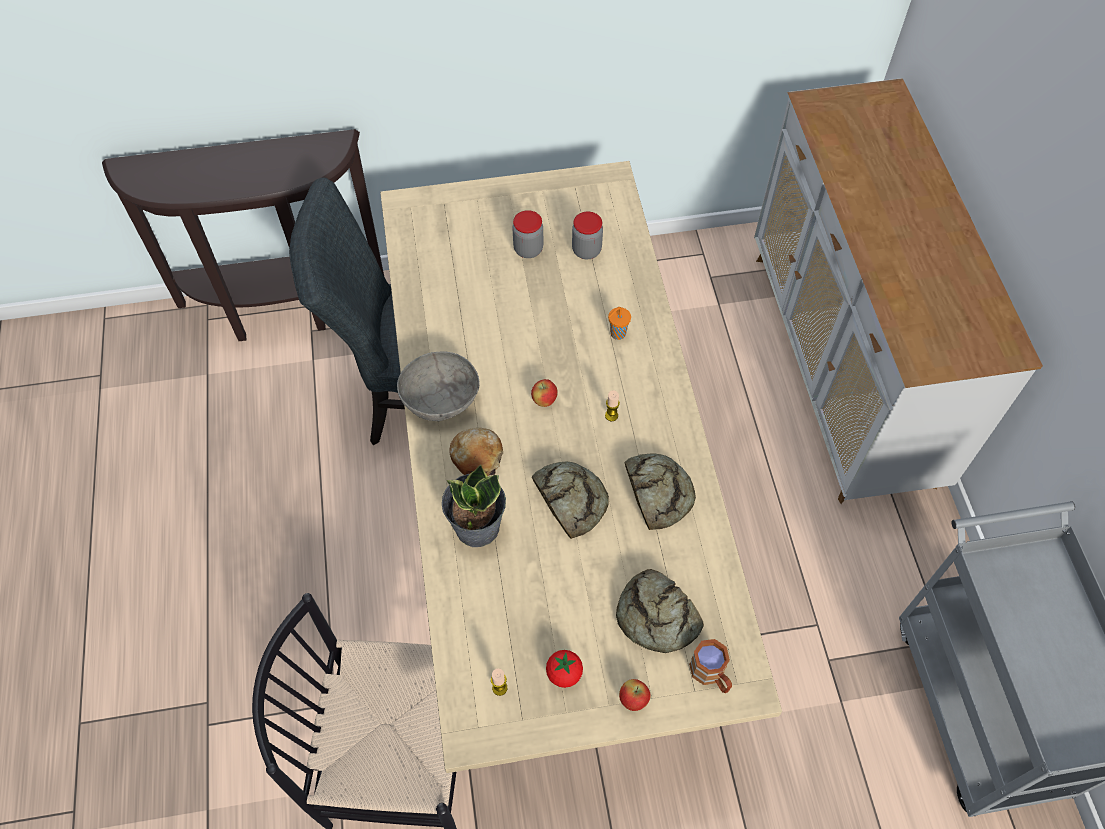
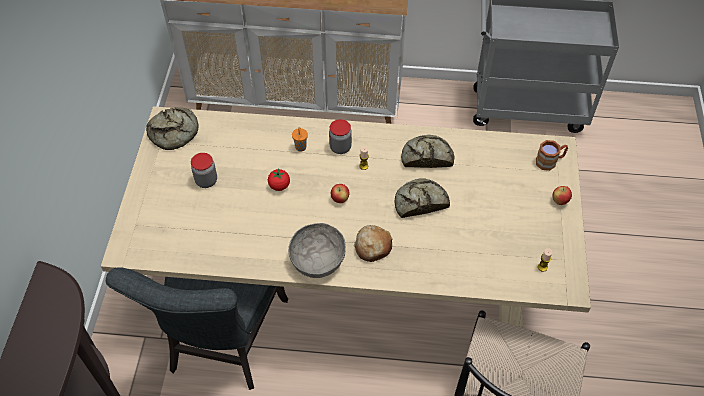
camera: 75 degrees left, 5 degrees down
(476, 526) = (426, 257): potted plant -> none
(564, 673) = (538, 231): tomato -> tomato (279, 186)
(586, 250) = (223, 148): jar -> jar (340, 147)
(656, 617) = (510, 177): bread -> bread (175, 133)

